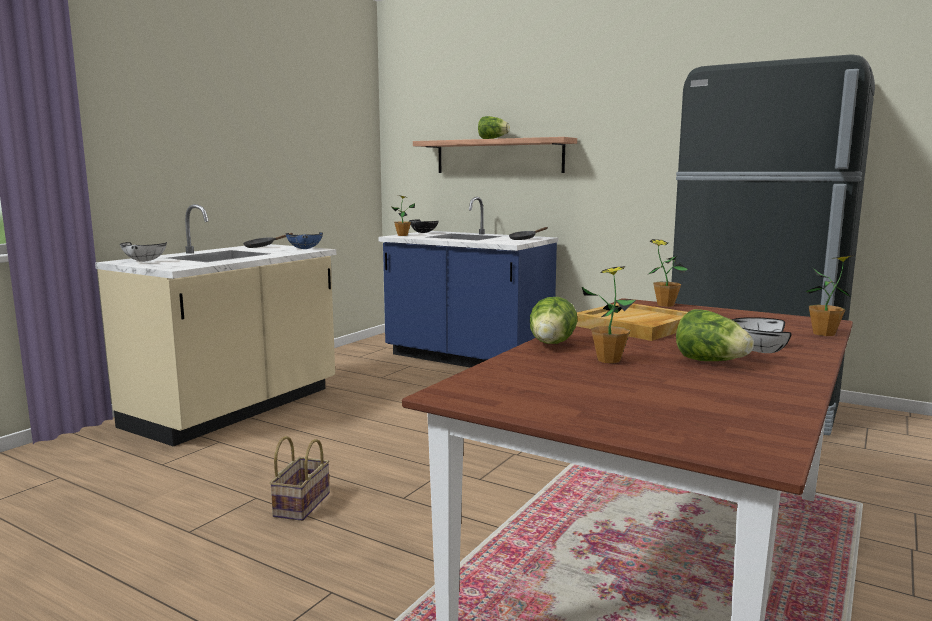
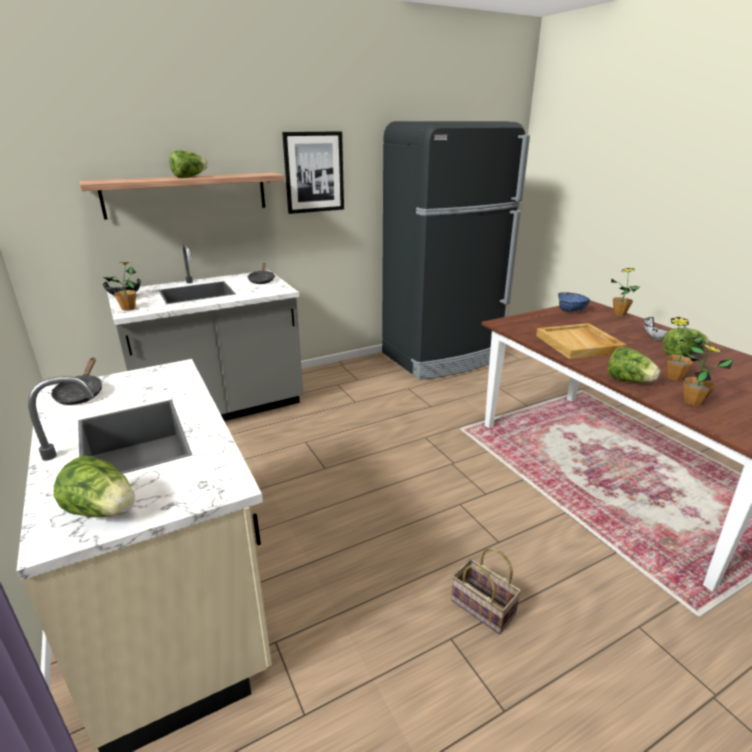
camera: 60 degrees left, 15 degrees up
(143, 261) = (103, 511): white bowl -> lettuce
(305, 249) = (165, 374): blue bowl -> blue bowl (571, 311)
(467, 358) = (220, 408): blue counter -> grey counter
(620, 139) = (314, 172): none -> picture
(665, 305) = (517, 319): potted plant -> potted plant (692, 402)

